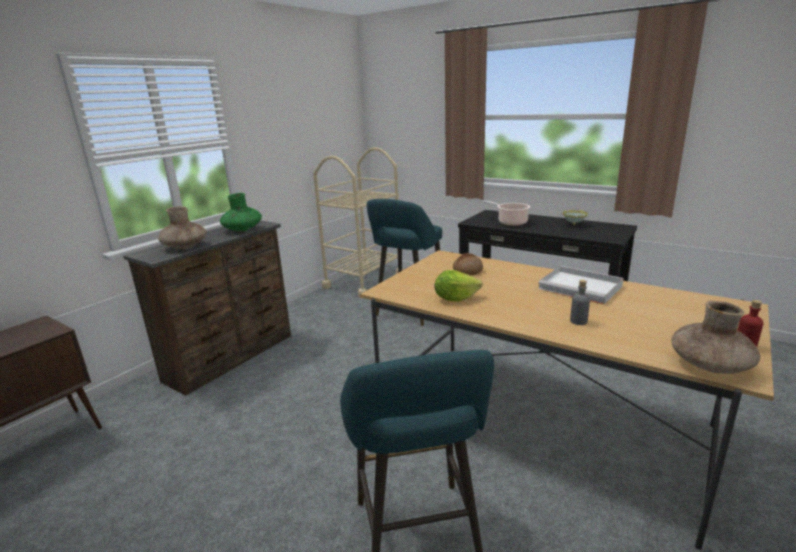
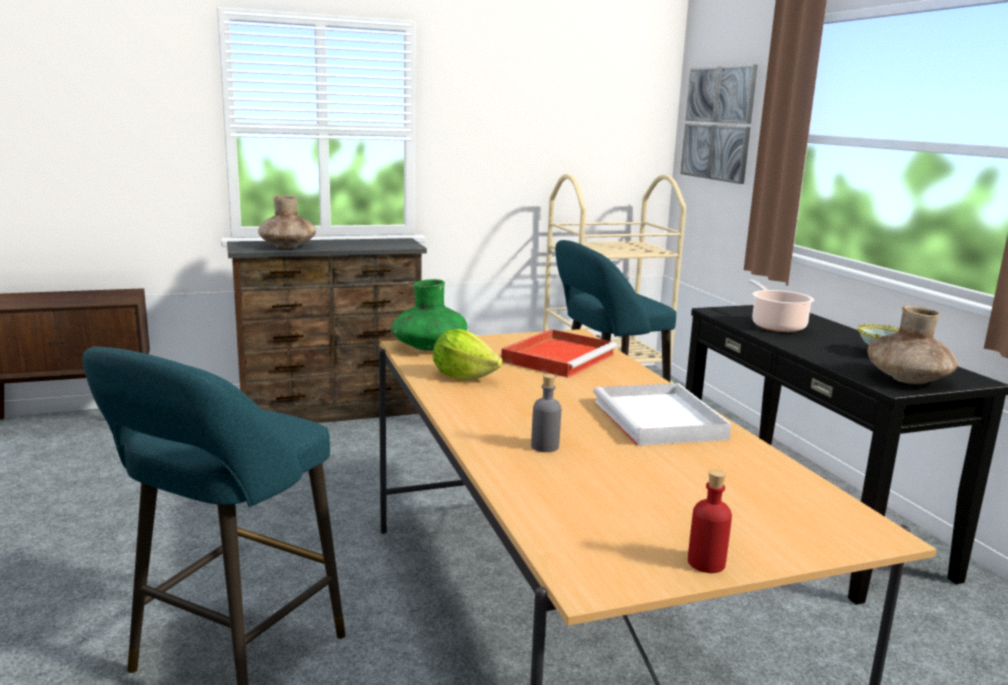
camera: 35 degrees right, 5 degrees down
(242, 230) = (374, 245): green vase -> green vase (429, 347)
(401, 113) = (718, 123): none -> picture
(467, 270) = (559, 357): bread -> red tray
(709, 365) = (581, 552): brown vase -> brown vase (907, 379)

